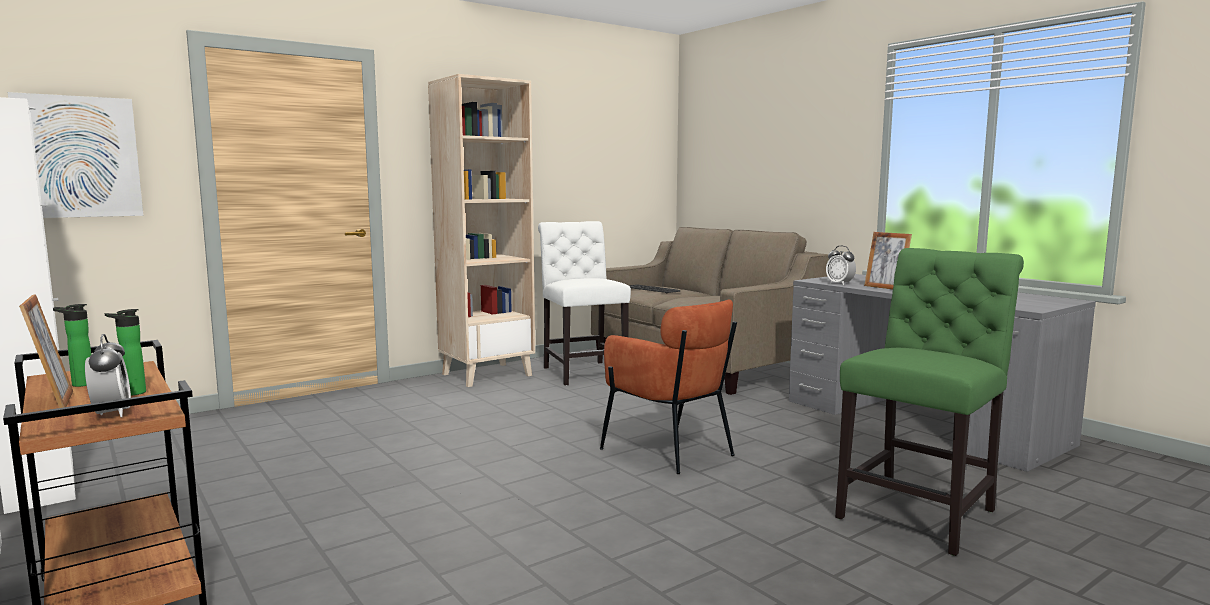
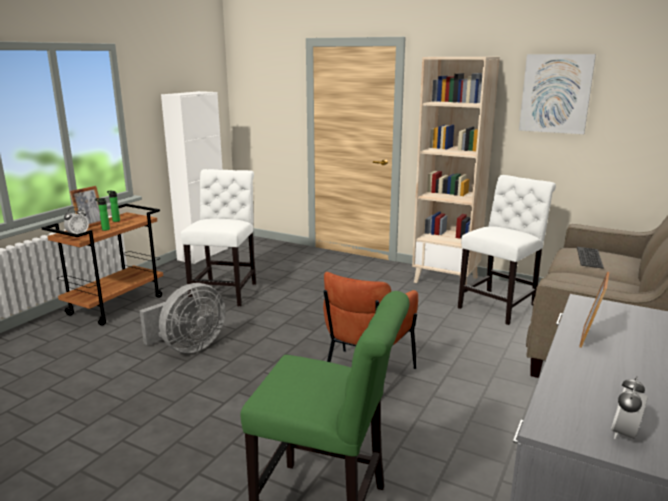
camera: 65 degrees right, 10 degrees up
(78, 157) = (262, 108): picture -> picture (556, 93)
(280, 489) = (225, 291): none -> white chair
(458, 545) = (188, 347): none -> grey fan
(840, 284) = (579, 315): alarm clock -> alarm clock (624, 434)

